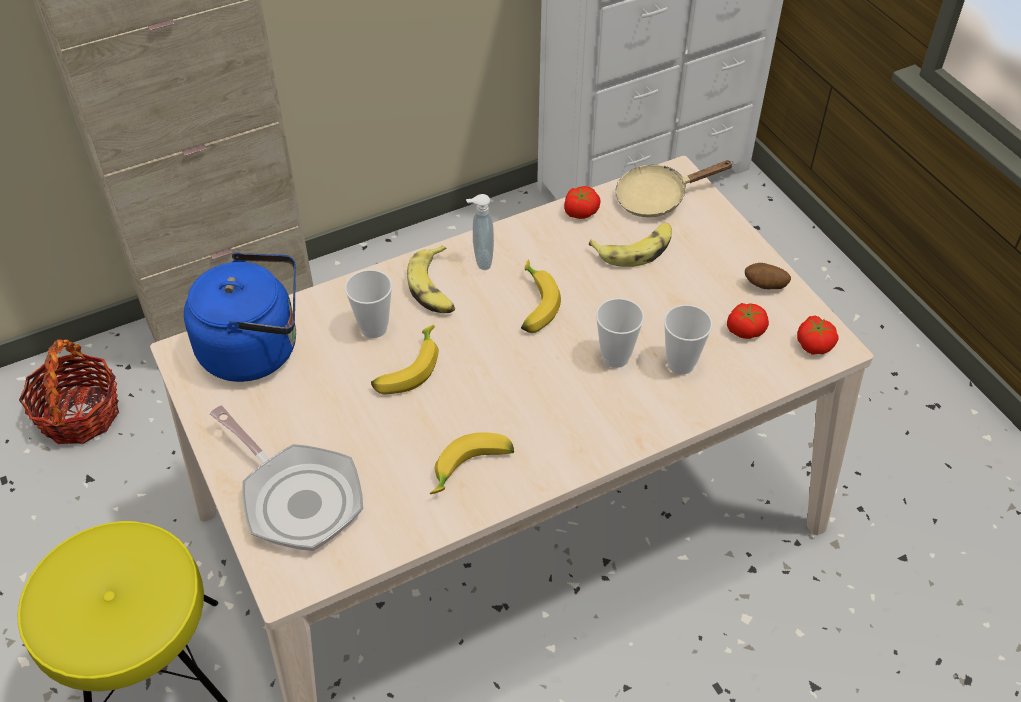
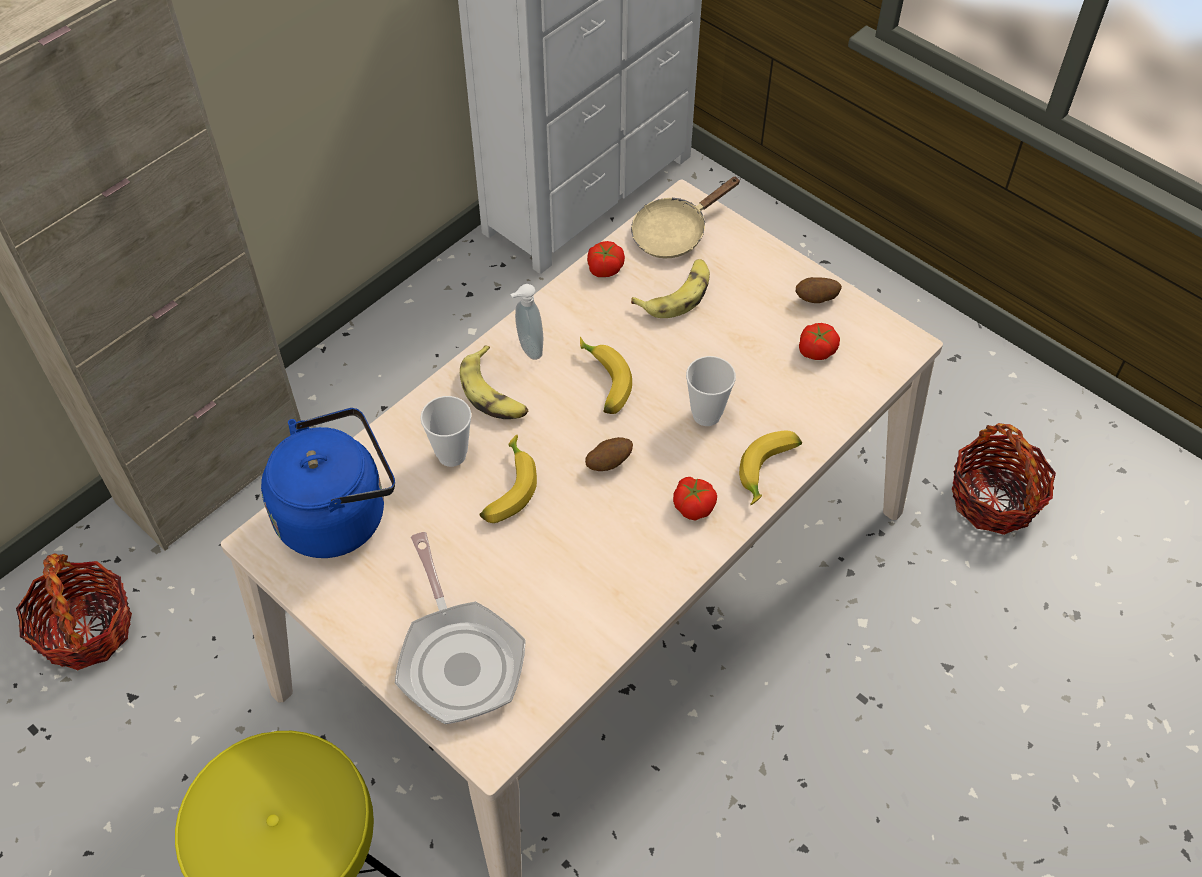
camera: 20 degrees left, 5 degrees up
(297, 497) = (458, 658): frying pan -> frying pan turned 45 degrees clockwise
(472, 470) = (619, 574): banana -> banana (769, 472)
(507, 373) = (608, 463): none -> potato
(681, 364) = (771, 403): cup -> none
(814, 344) = (886, 346): tomato -> tomato (694, 505)
(923, 545) = (994, 499): none -> basket

